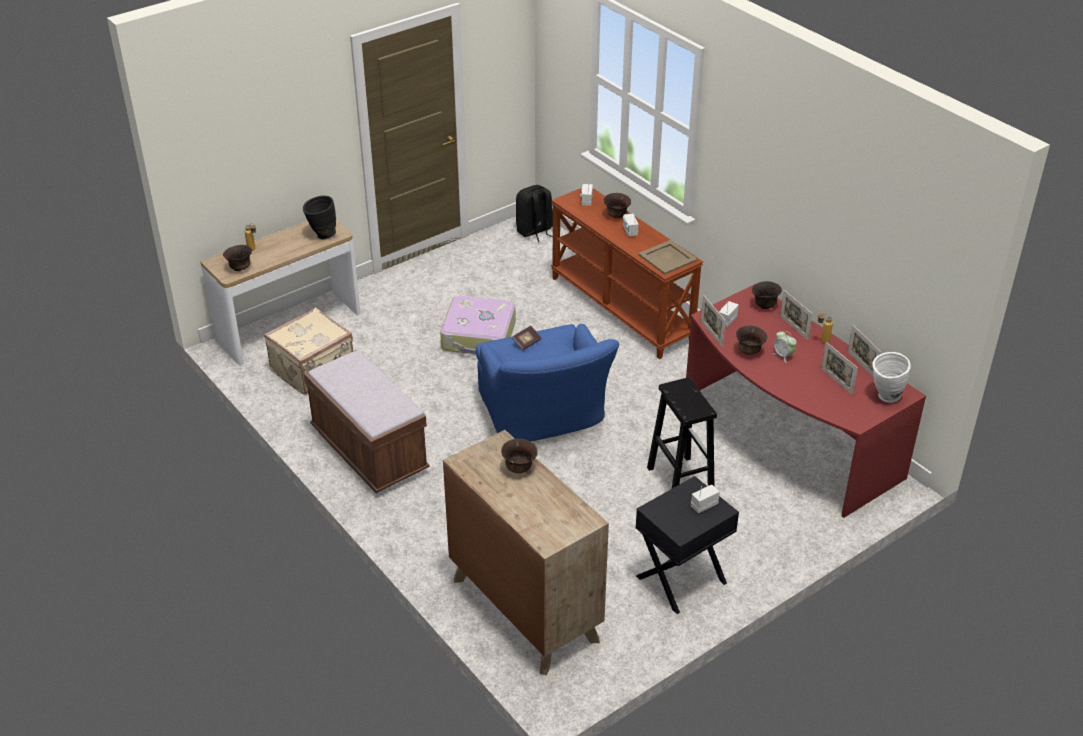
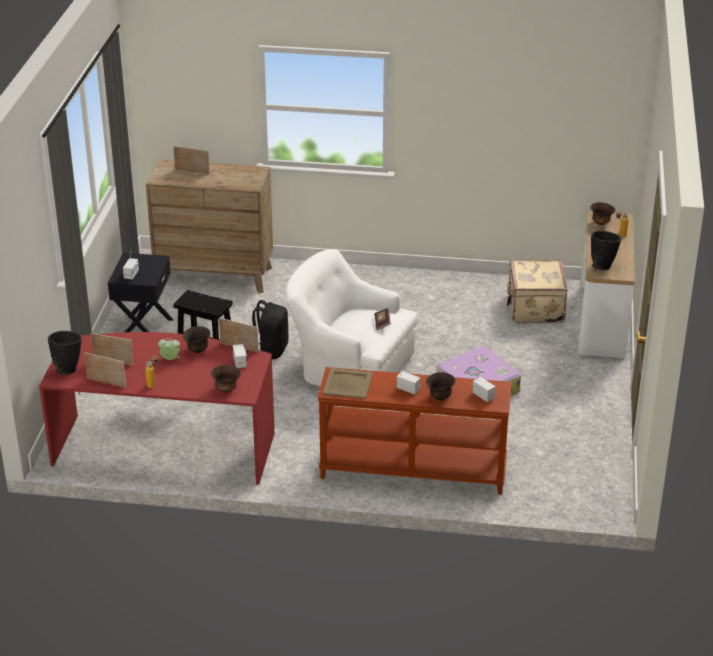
camera: 135 degrees right, 5 degrees down
(369, 451) = (417, 290): brown bench -> none
(519, 468) = (224, 181): brown bowl -> none
(535, 231) = (591, 498): black backpack -> black backpack (271, 350)
(544, 415) = (349, 366): blue armchair -> white armchair
(794, 328) = (185, 383): picture frame -> picture frame (192, 172)
(884, 397) = (68, 368): white vase -> black vase

